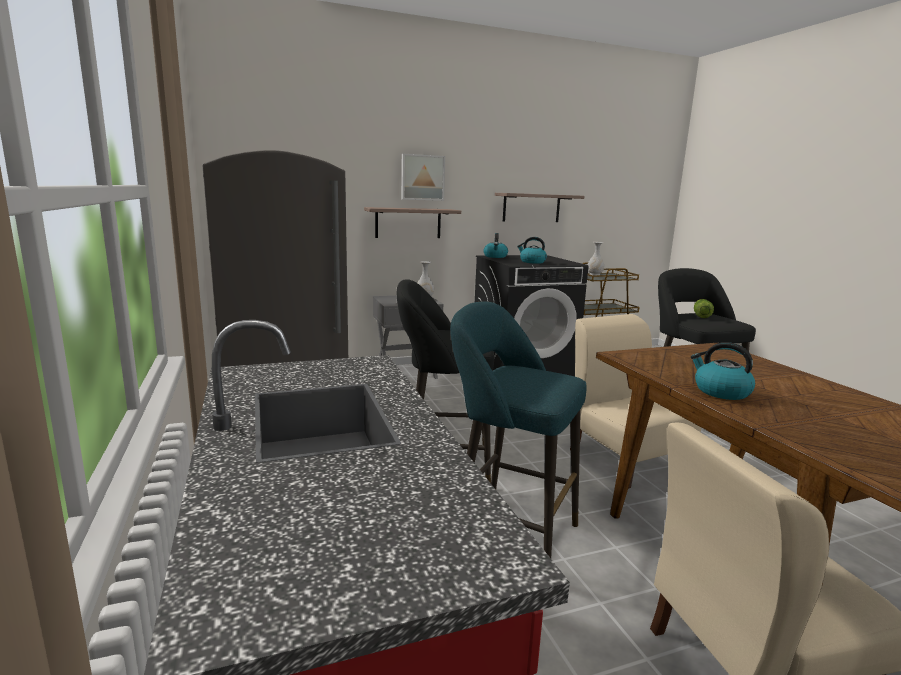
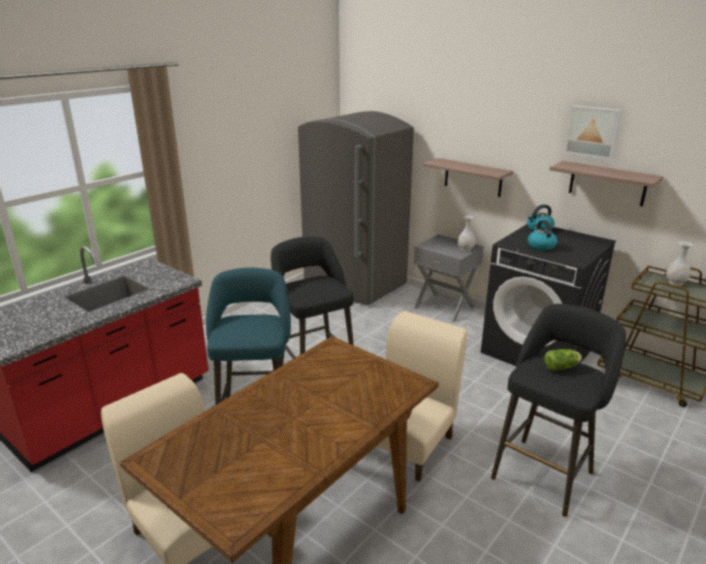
camera: 60 degrees right, 10 degrees up
(422, 177) = (488, 137): picture -> picture (593, 131)
(720, 391) = (279, 391): kettle -> none

